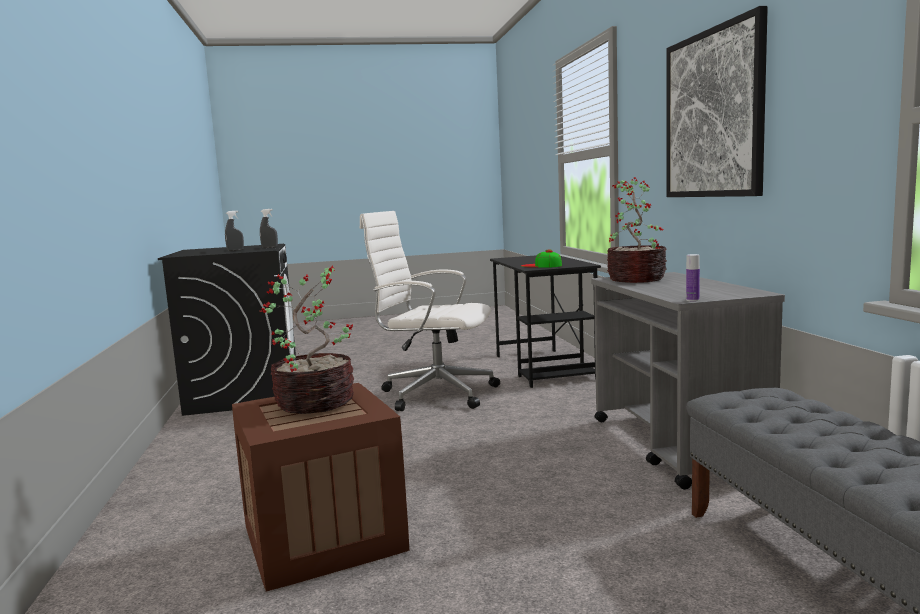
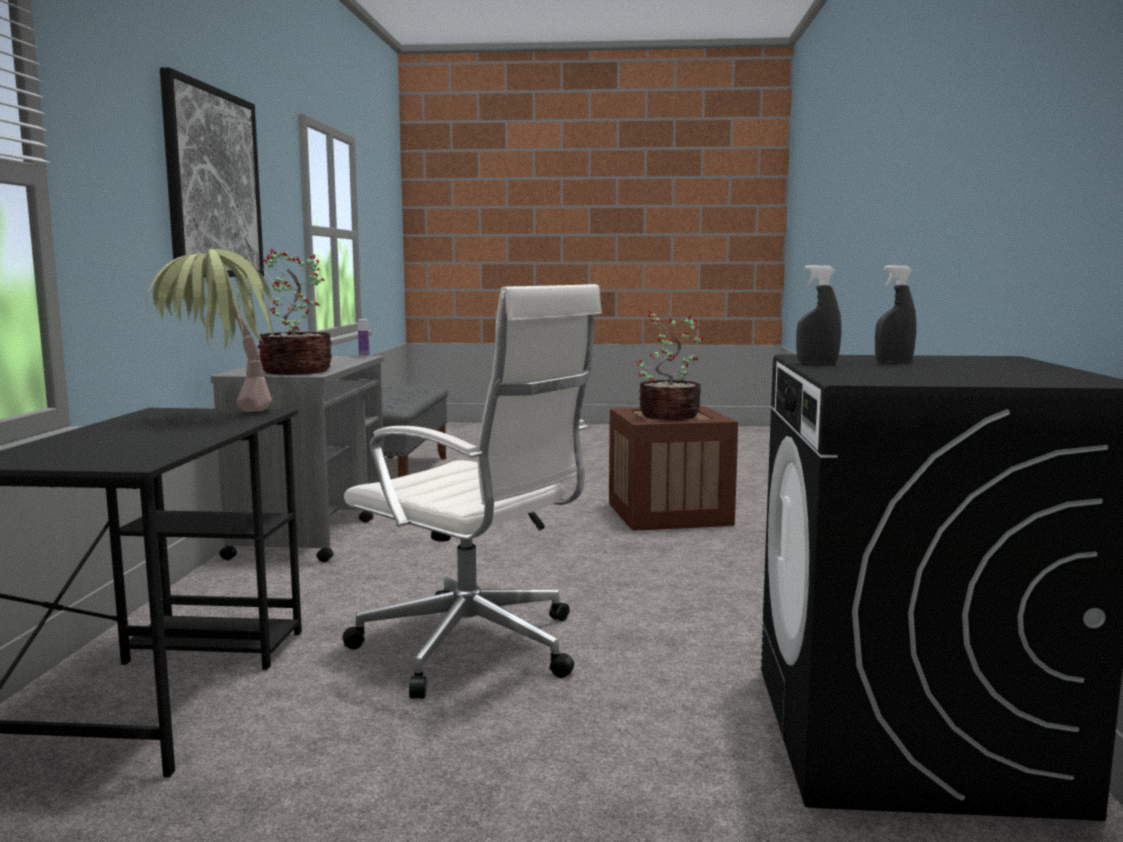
camera: 165 degrees left, 0 degrees up
(541, 265) = (223, 417): cap -> potted plant

